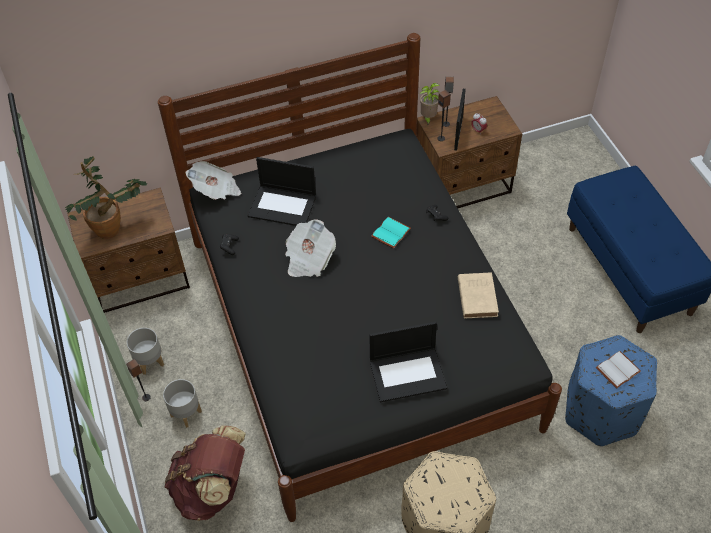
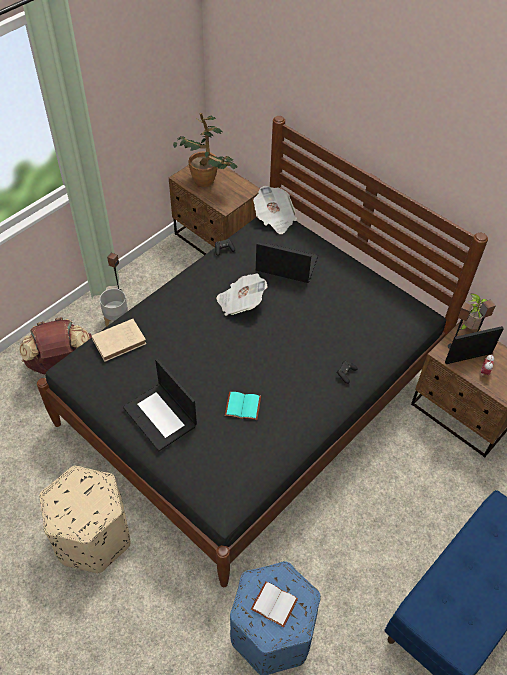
camera: 60 degrees right, 0 degrees up
(150, 361) = (149, 279): grey planter -> none
(283, 206) = (285, 264): laptop -> laptop turned 120 degrees clockwise
(390, 232) = (304, 346): turquoise book -> turquoise book (243, 405)
(477, 296) = (272, 439): beige book -> beige book (120, 341)

